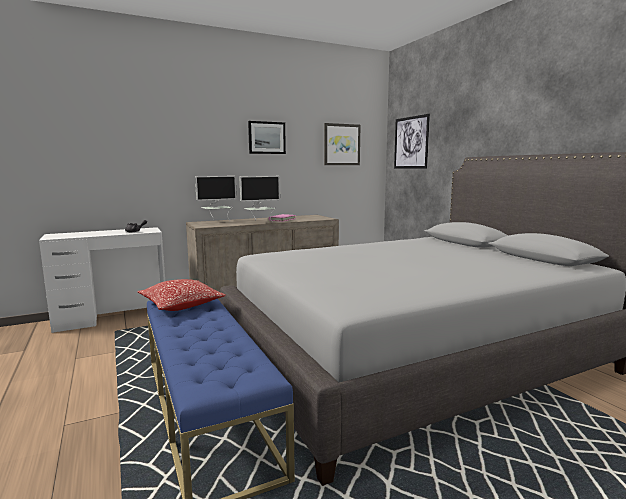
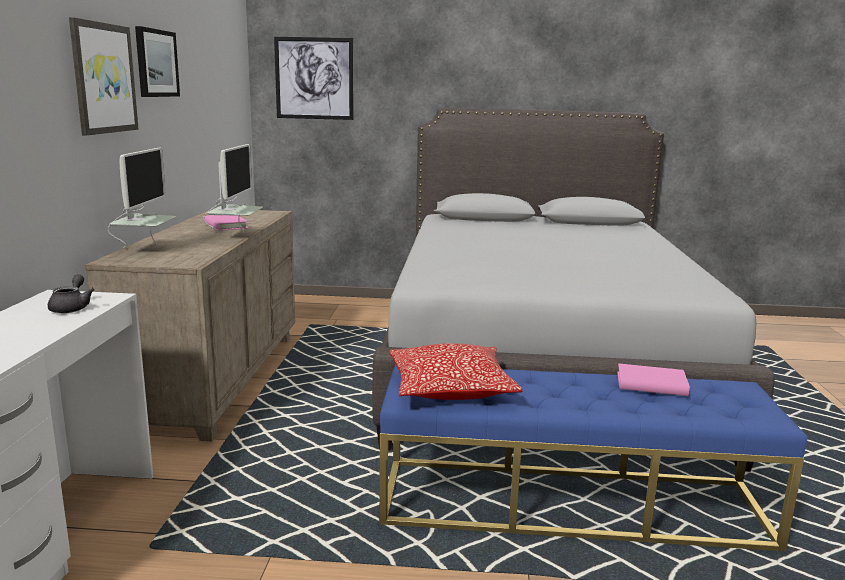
camera: 60 degrees left, 5 degrees up
(233, 345) = (651, 384): none -> pink book
(341, 144) = (220, 77): picture -> picture (103, 78)

